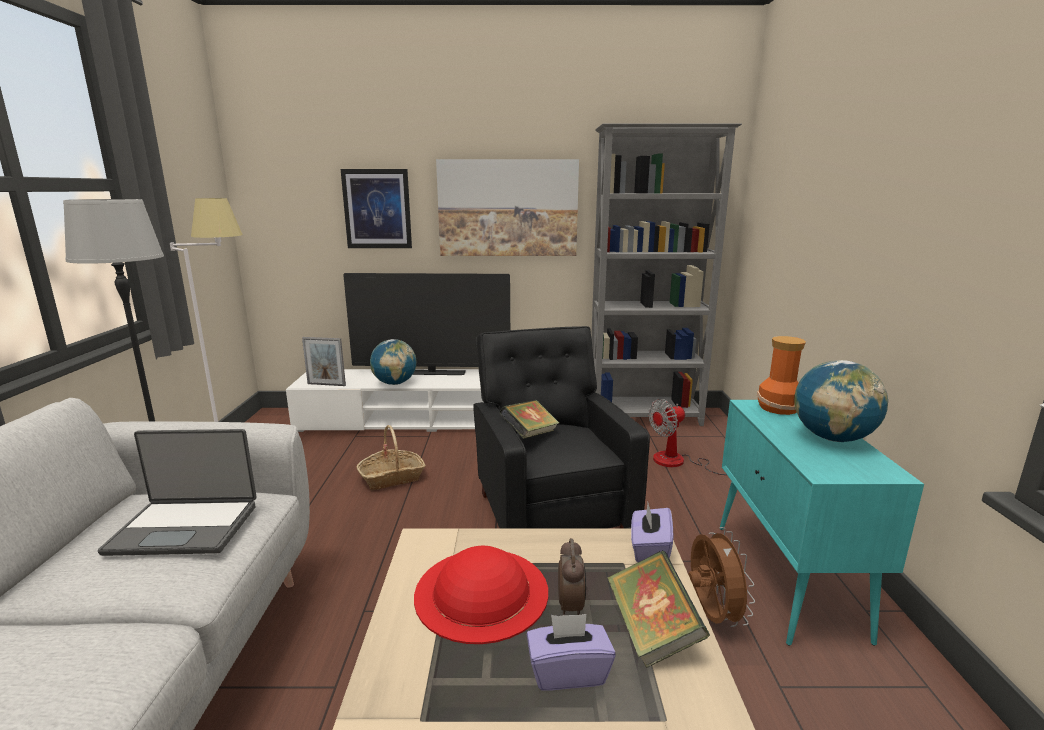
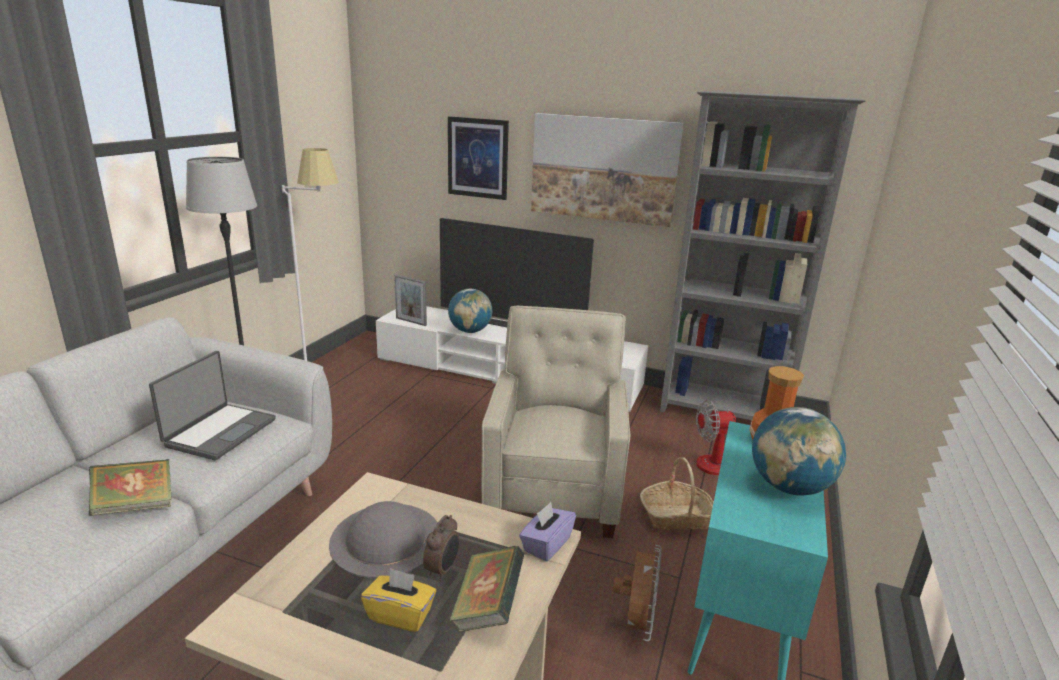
camera: 20 degrees right, 5 degrees up
(186, 527) = (219, 432): laptop -> laptop turned 90 degrees counterclockwise
(392, 478) = (436, 422): basket -> basket (677, 517)
(481, 592) = (385, 538): red hat -> grey hat
(529, 434) = (533, 412): book -> book (135, 505)
(551, 512) = (555, 489): black armchair -> beige armchair
(568, 671) = (400, 615): purple tissue box -> yellow tissue box

